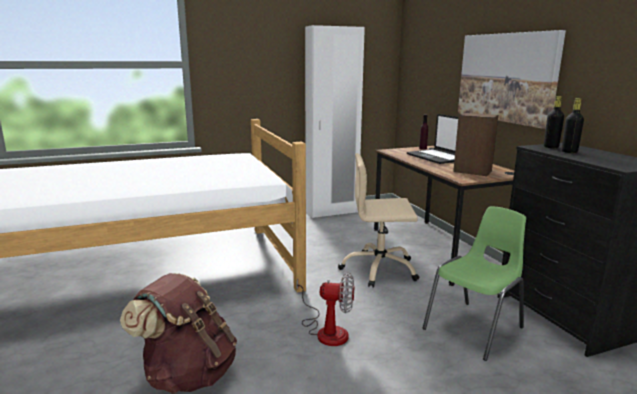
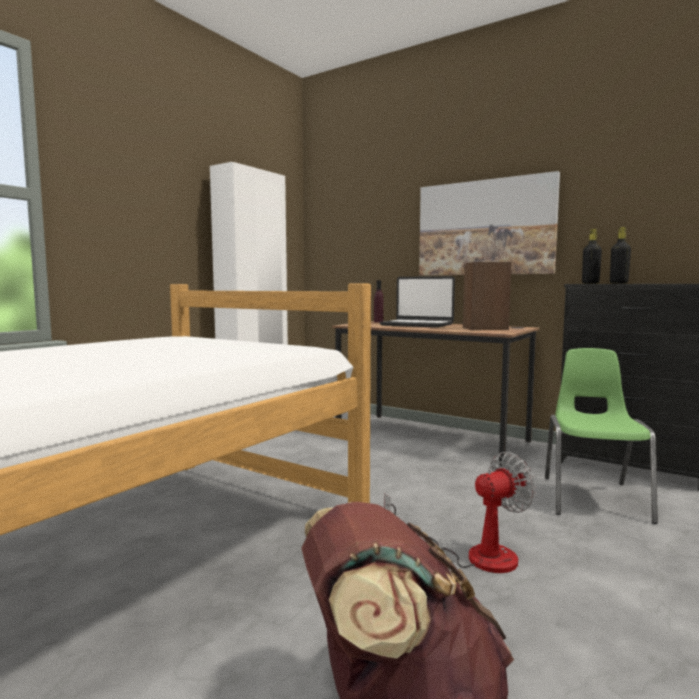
camera: 35 degrees left, 10 degrees down
(379, 269) = (410, 470): beige office chair -> none

